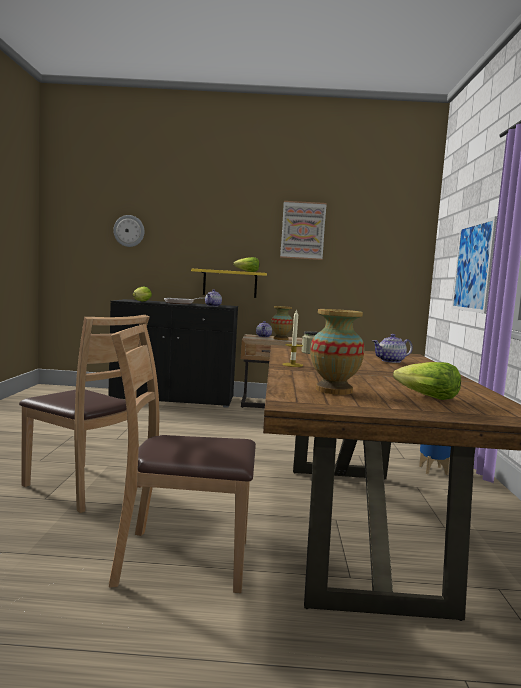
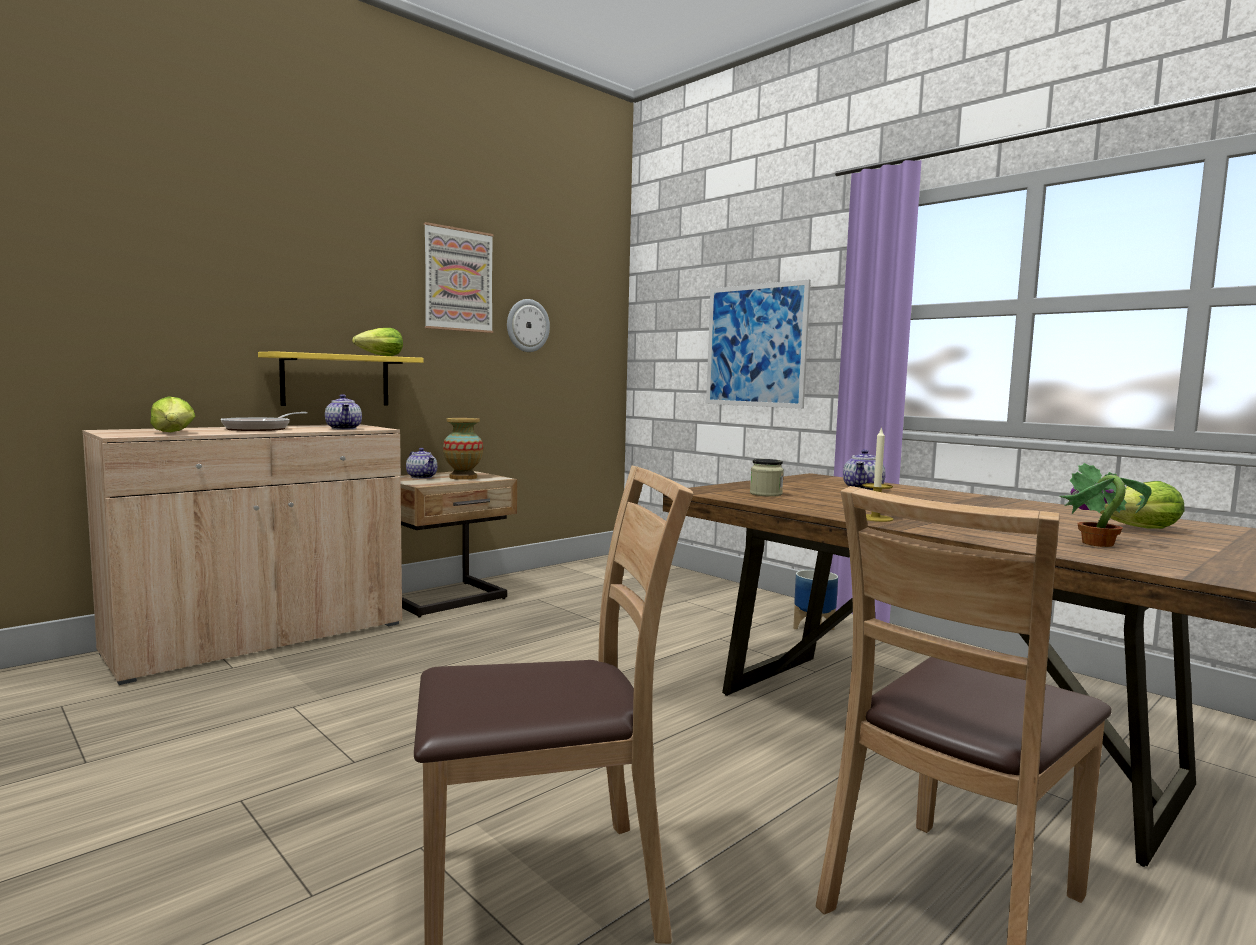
camera: 45 degrees left, 0 degrees up
(129, 231) = (74, 258): wall clock -> wall clock (527, 325)
(173, 398) = (260, 638): black cabinet -> beige cabinet
(333, 390) = (1097, 544): vase -> potted plant

